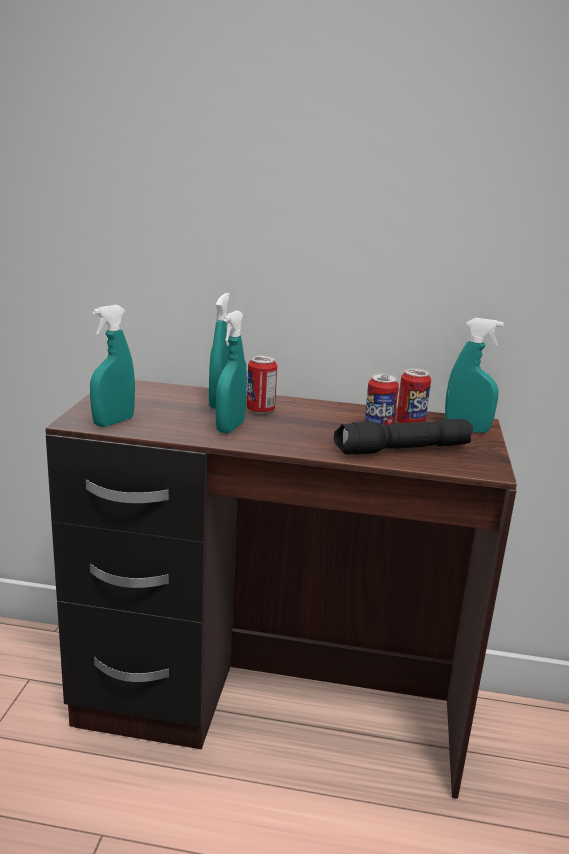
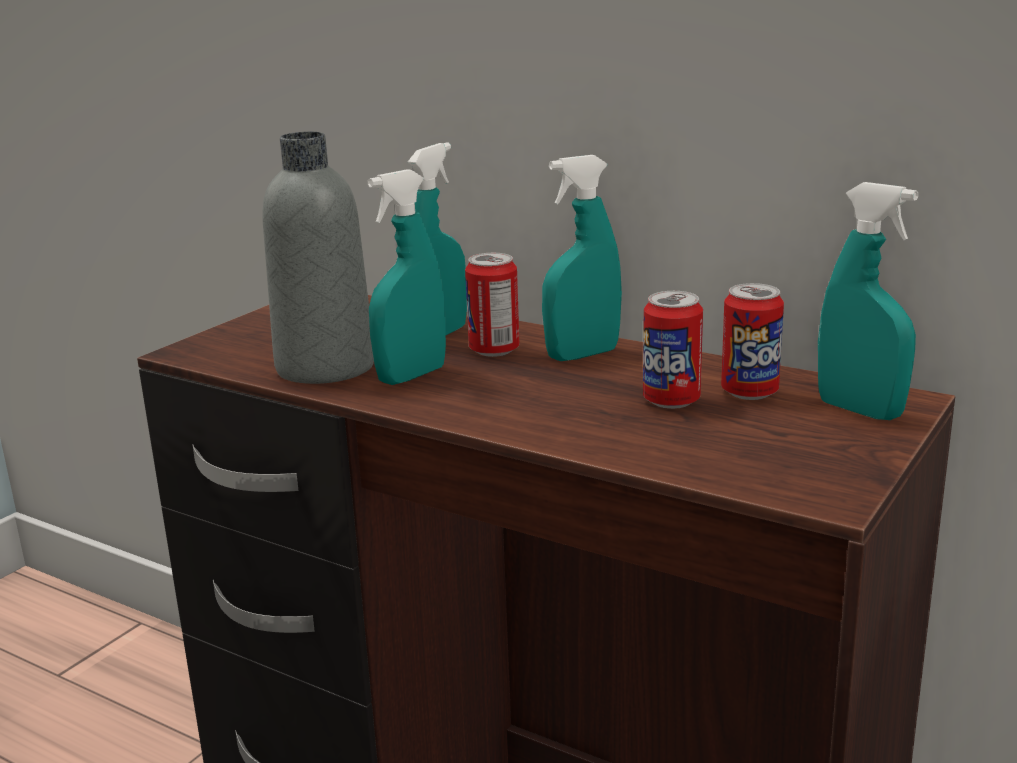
camera: 25 degrees right, 0 degrees up
(113, 422) = (240, 355): turquoise spray bottle -> turquoise spray bottle (582, 355)
(175, 426) = (325, 367): none -> grey bottle
(402, 450) = (681, 440): black flashlight -> none

